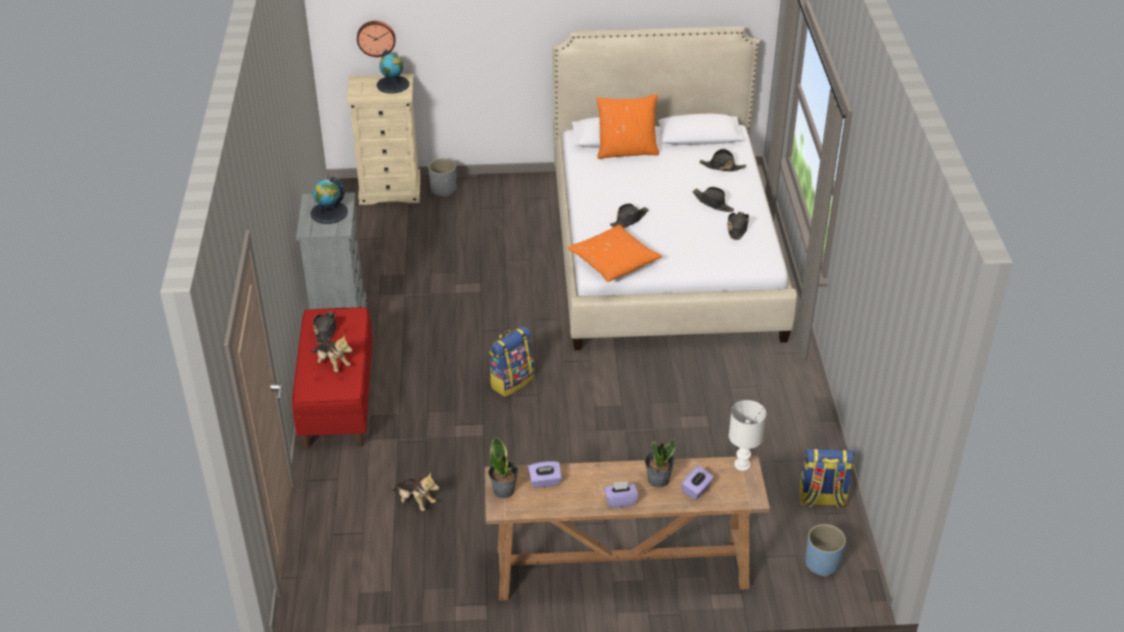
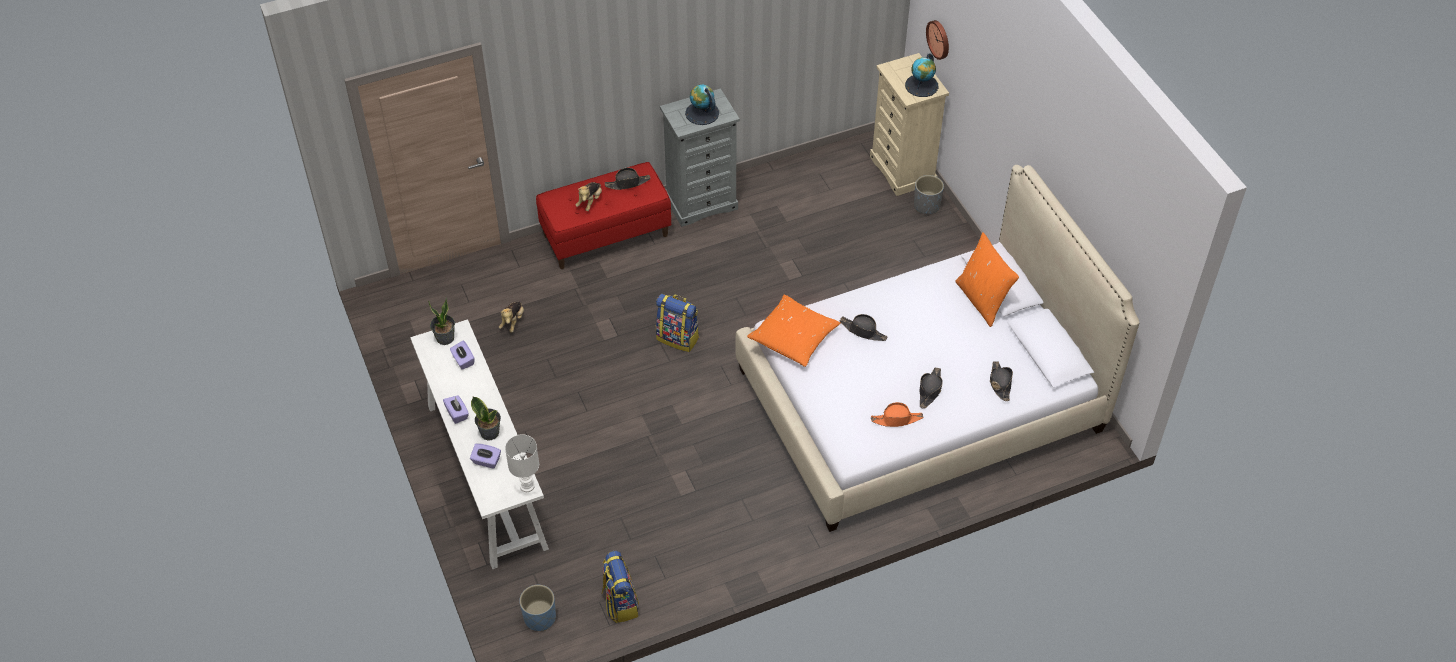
camera: 70 degrees right, 10 degrees up
(620, 568) = (486, 474): brown console table -> white console table
(737, 228) = (896, 419): black hat -> orange hat

